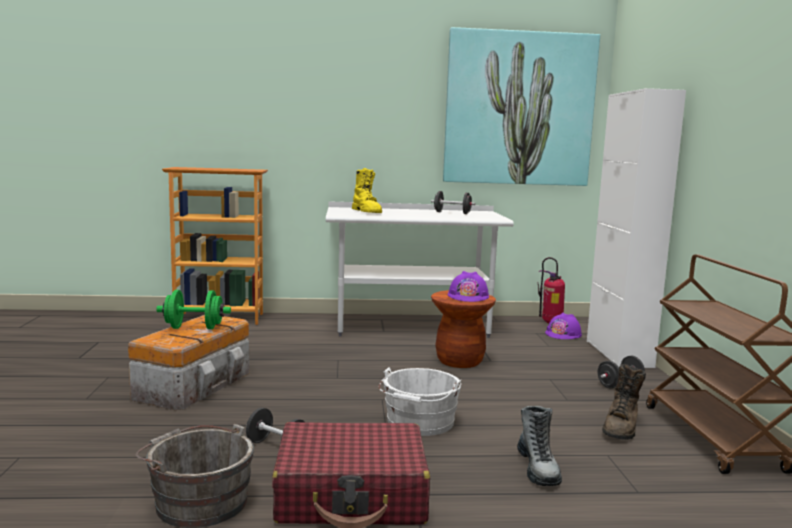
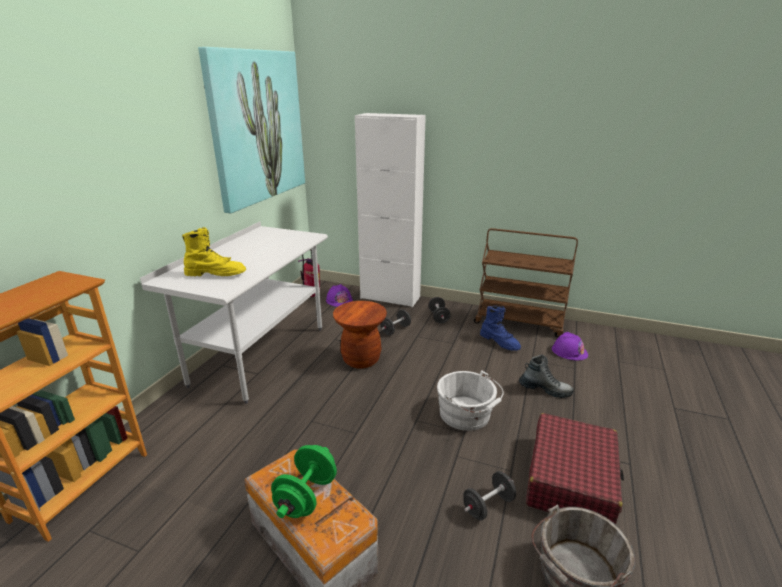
camera: 65 degrees left, 15 degrees up
(452, 213) = (260, 242): black dumbbell -> black dumbbell (395, 330)
(468, 296) = (360, 309): purple hard hat -> purple hard hat (569, 351)
(621, 428) = (500, 342): brown boot -> blue boot

